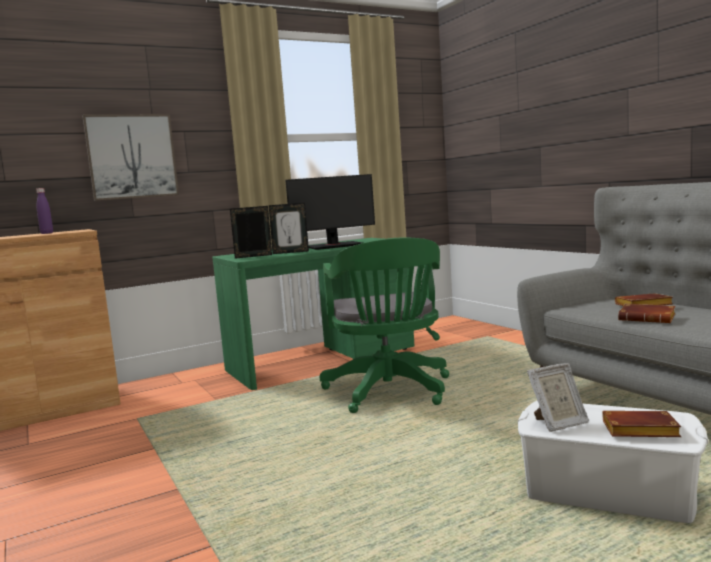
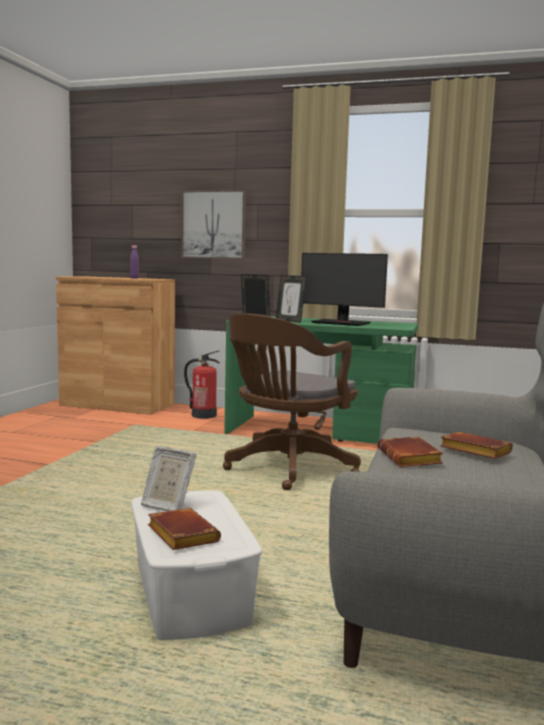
camera: 45 degrees right, 0 degrees up
(180, 385) = (203, 415): none -> fire extinguisher
(389, 392) = (287, 469): green office chair -> brown office chair

